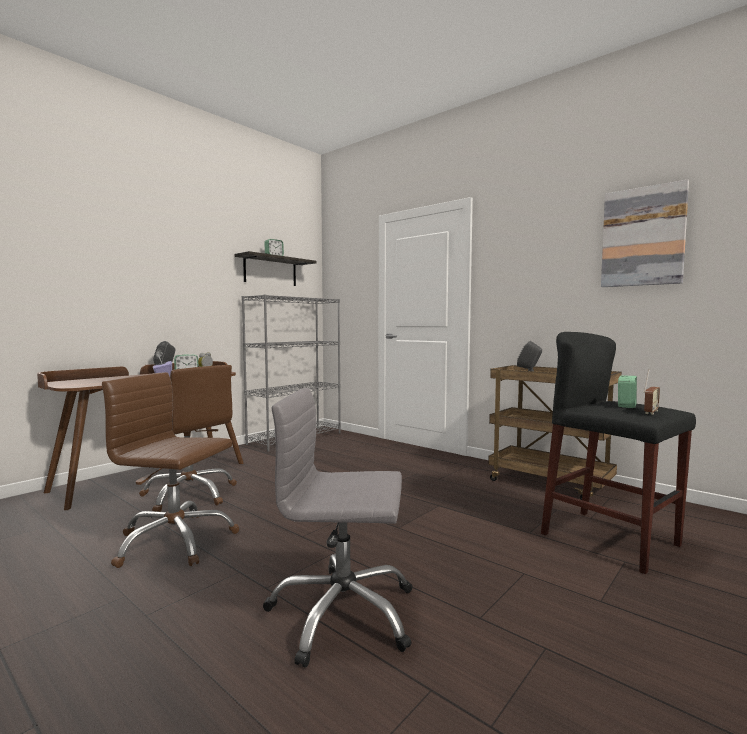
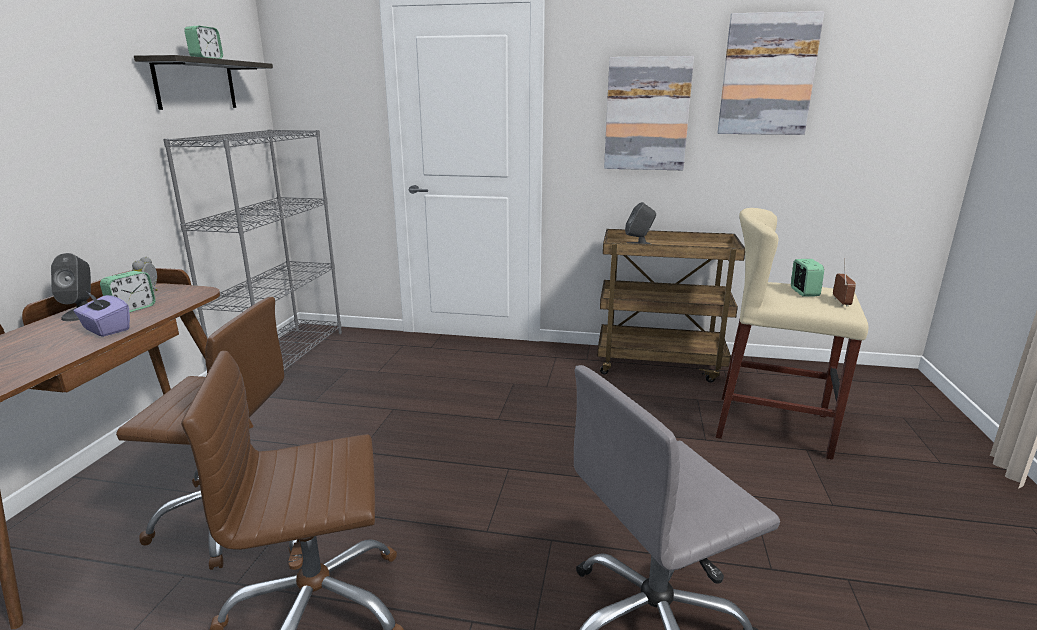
camera: 30 degrees left, 15 degrees up
(543, 276) = (647, 114): none -> picture
(609, 539) = (772, 426): black stool -> beige stool

